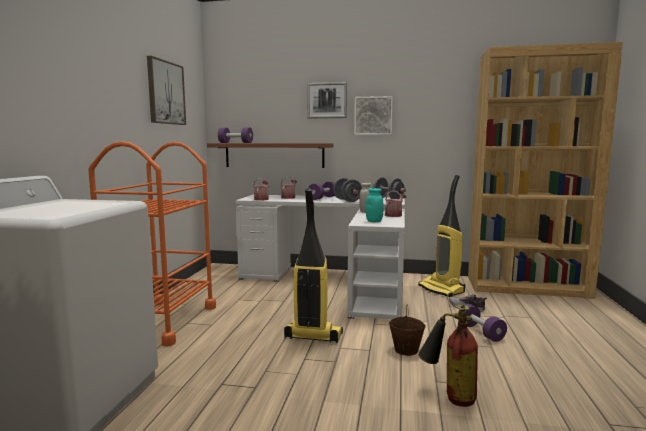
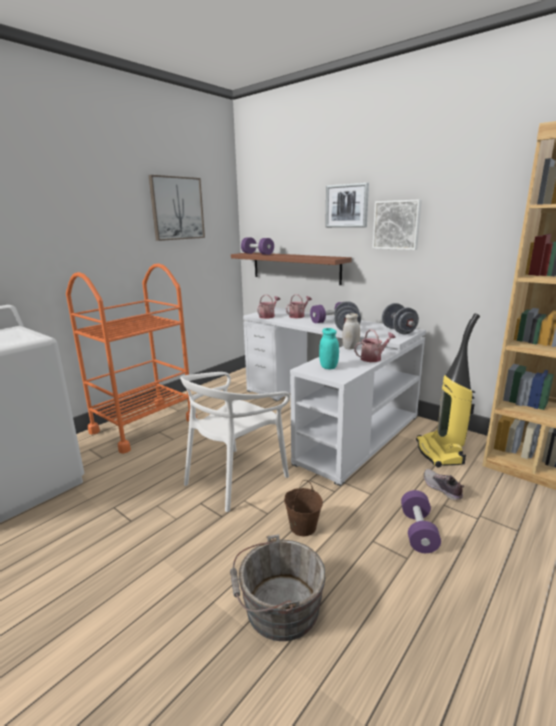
camera: 30 degrees right, 10 degrees up
(312, 336) = (235, 478): vacuum cleaner -> white chair
(449, 396) = (277, 608): fire extinguisher -> grey bucket

